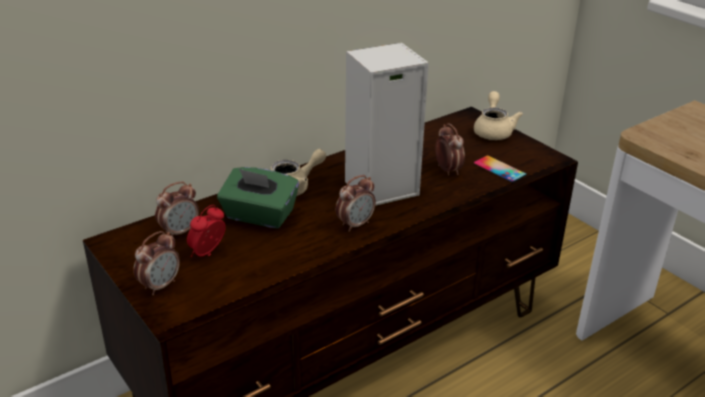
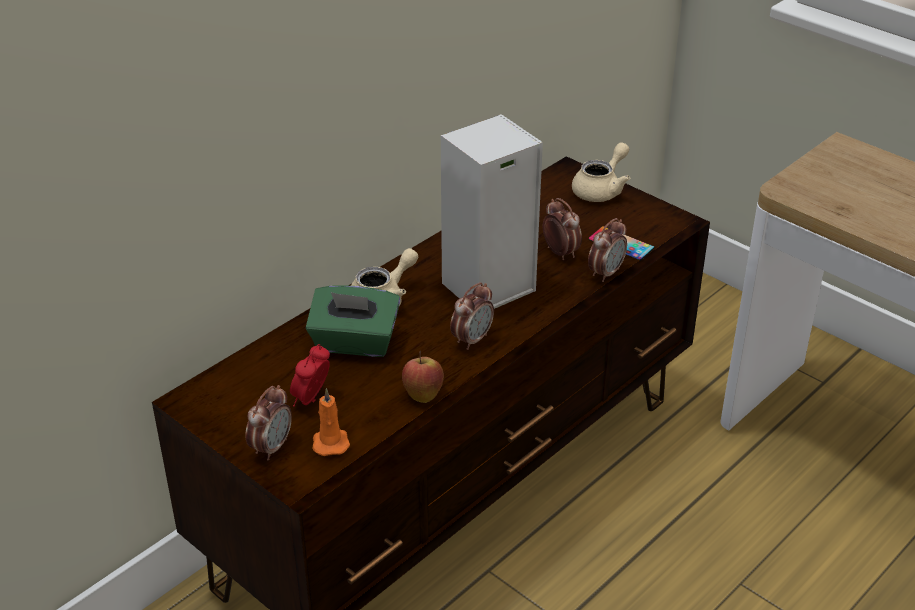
camera: 10 degrees left, 5 degrees up
(180, 232) = (267, 376): alarm clock -> alarm clock (606, 273)
(210, 288) = (330, 442): none -> orange candle
(300, 260) = (422, 394): none -> apple
(493, 130) = (601, 189): beige teapot -> beige teapot turned 45 degrees clockwise

